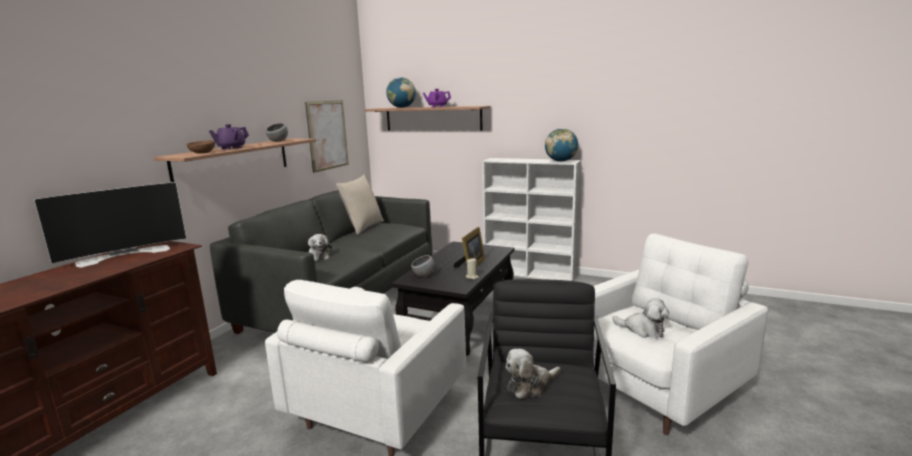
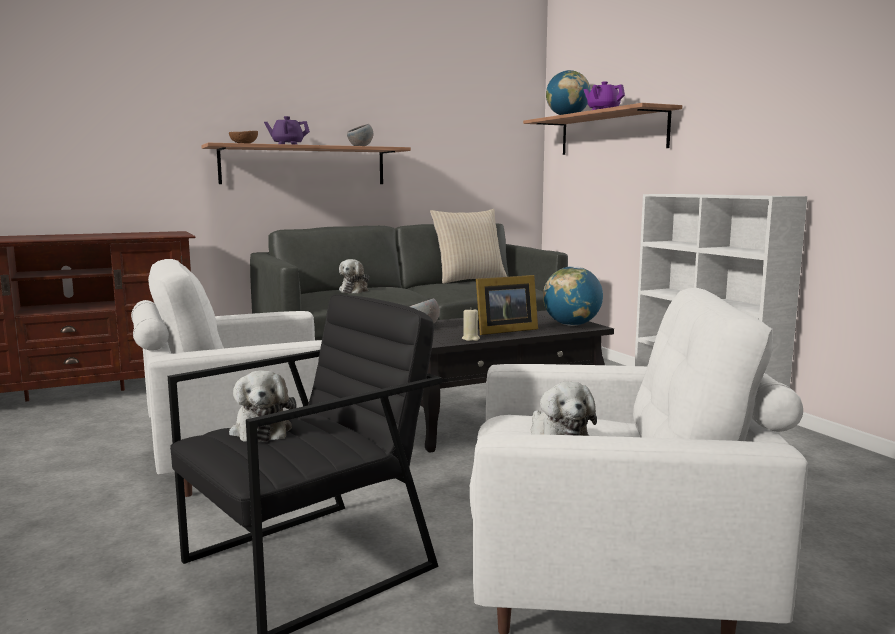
camera: 40 degrees right, 5 degrees down
(125, 254) = (135, 233): television -> none
(327, 135) = (462, 153): picture -> none
(530, 385) = (261, 430): plush toy -> plush toy turned 120 degrees counterclockwise
(561, 161) = (760, 195): globe -> globe (571, 325)

